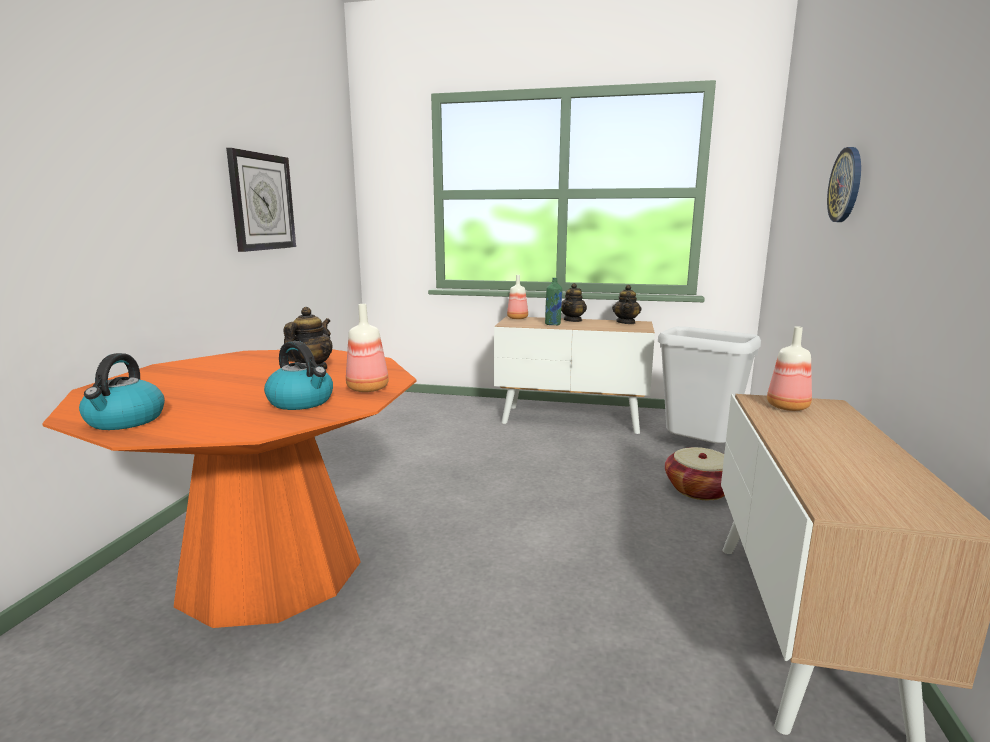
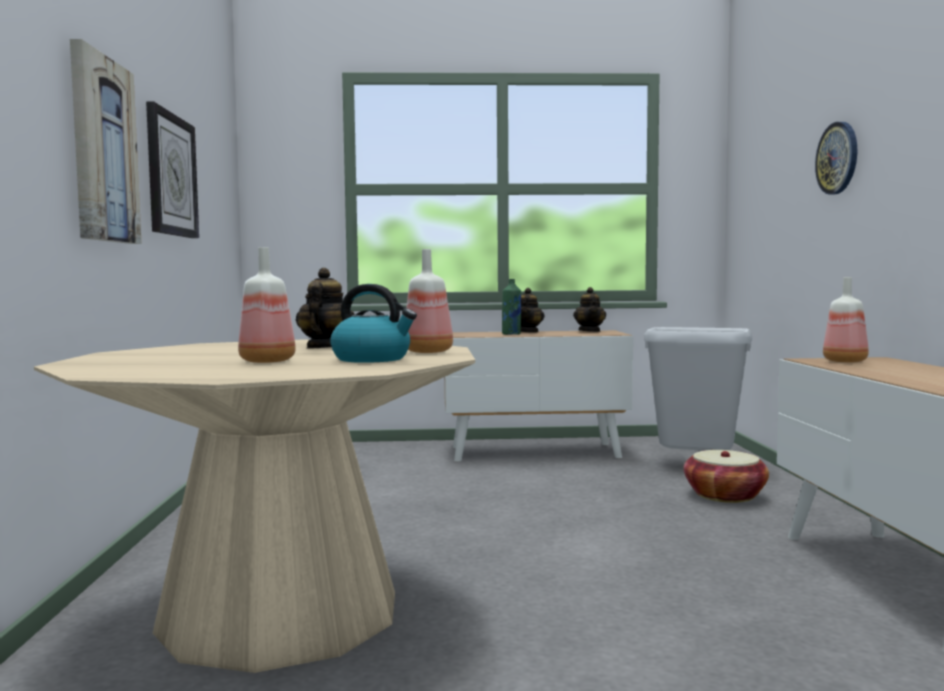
camera: 15 degrees left, 10 degrees down
(125, 421) = (181, 374): kettle -> none
(171, 199) = (103, 150): none -> picture
(270, 568) = (280, 611): orange dining table -> beige dining table
(517, 318) = (460, 332): bottle -> bottle (267, 361)

